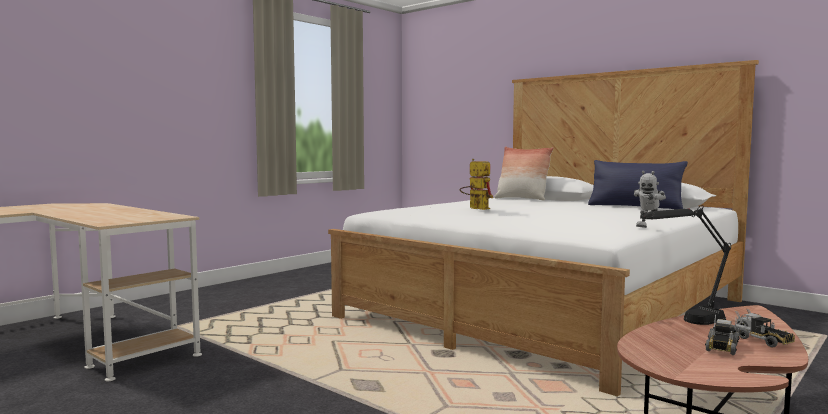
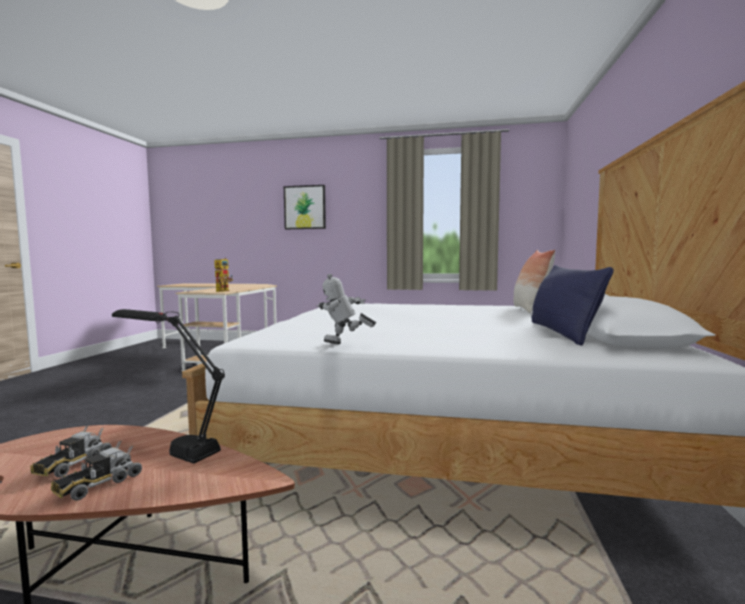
camera: 60 degrees right, 0 degrees up
(121, 66) = (305, 207): none -> picture
(475, 208) = (383, 308): toy robot -> toy robot (223, 291)
(721, 347) = (73, 465): toy truck -> toy truck turned 75 degrees counterclockwise

